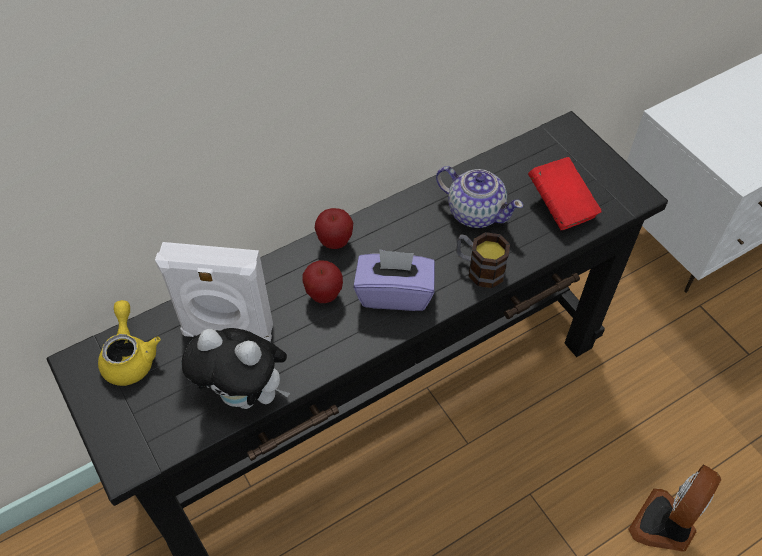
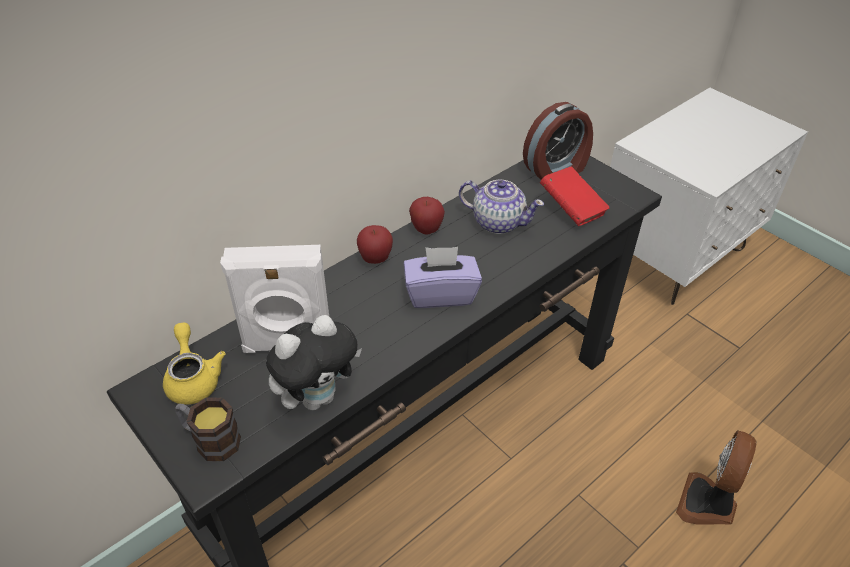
camera: 10 degrees left, 10 degrees down
(247, 395) = (318, 397): plush toy -> plush toy turned 45 degrees counterclockwise
(324, 295) = (375, 303): apple -> apple (426, 230)
(479, 269) = (513, 266): mug -> mug (210, 440)
(556, 152) = (556, 169): none -> alarm clock

